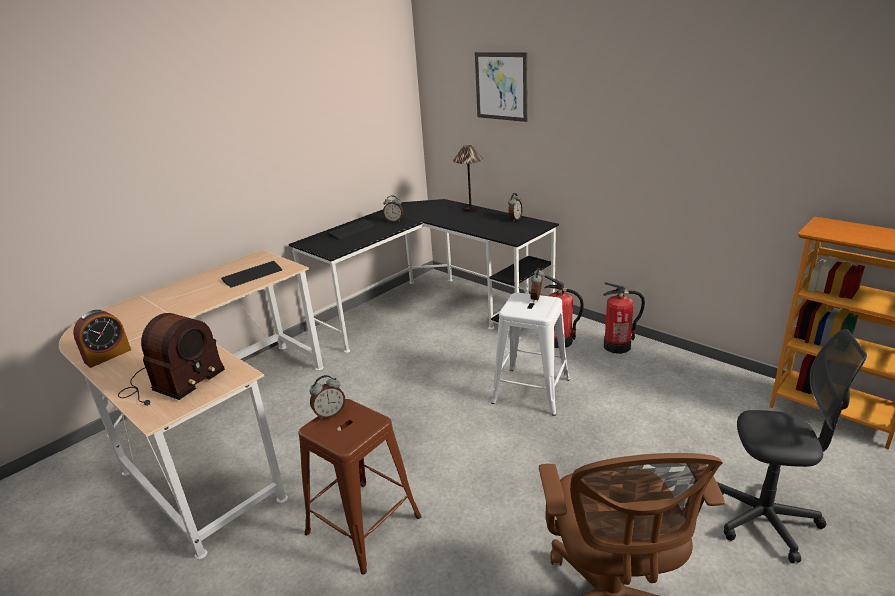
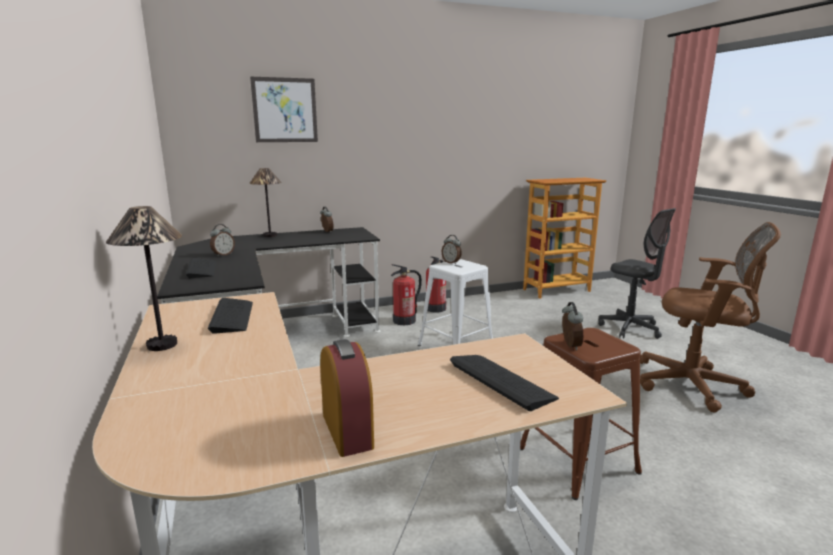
camera: 65 degrees left, 10 degrees down
(171, 383) = (501, 381): radio -> keyboard
(202, 278) = (162, 345): none -> table lamp
(764, 520) = (630, 328): grey office chair -> grey office chair turned 105 degrees clockwise

